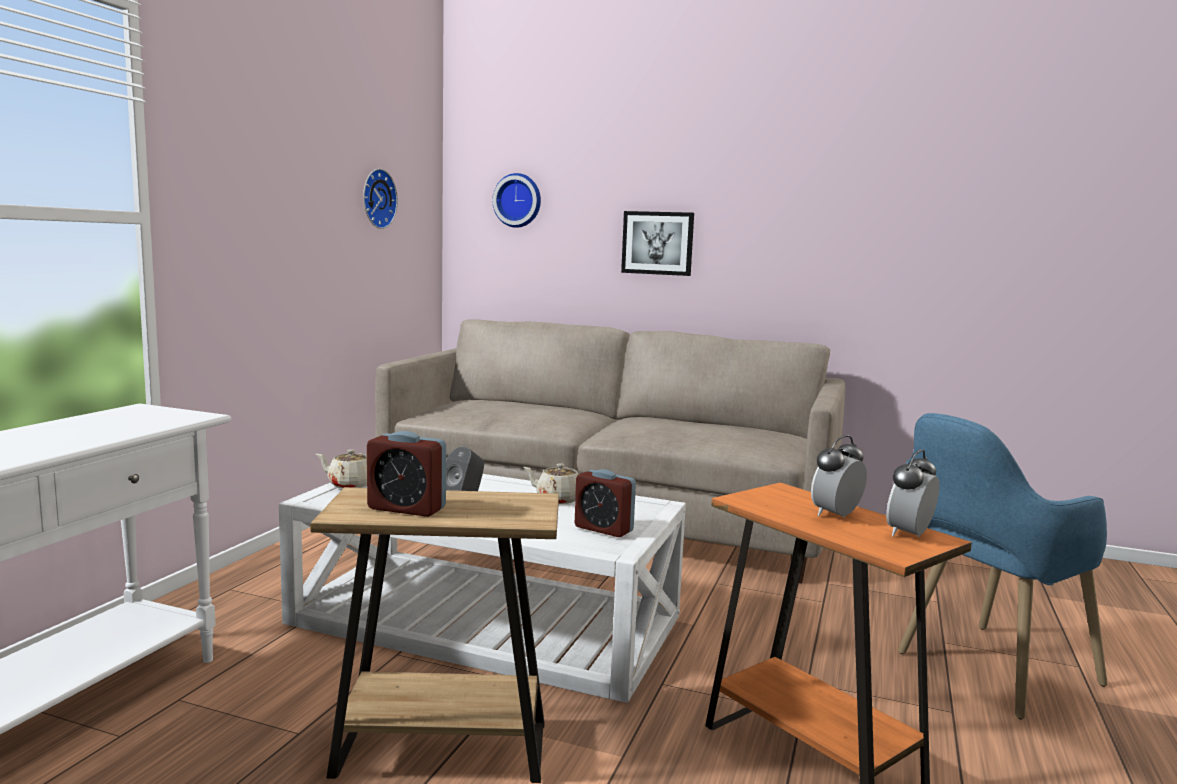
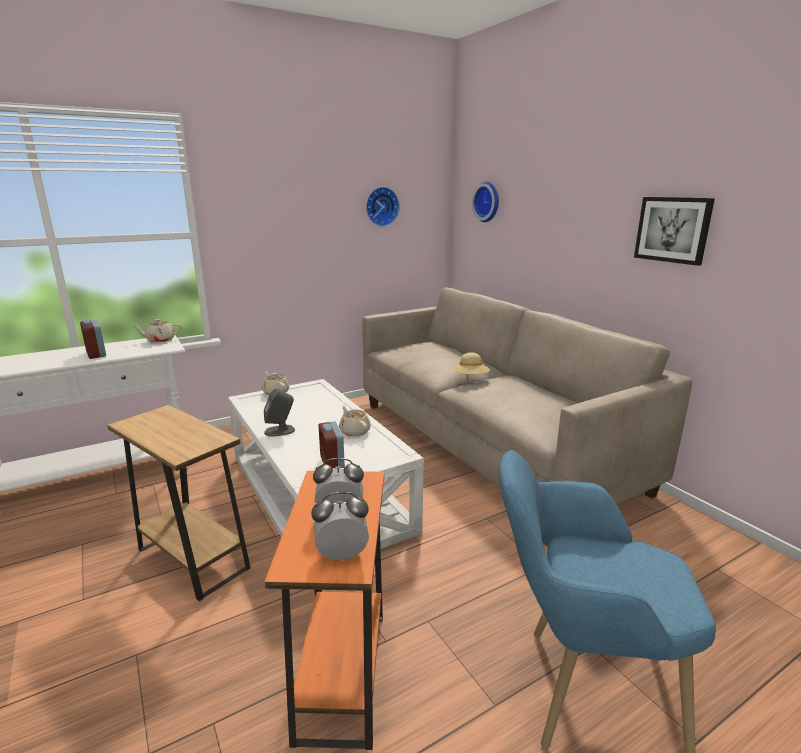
camera: 40 degrees right, 10 degrees up
(139, 411) = (160, 340): none -> beige teapot
(407, 508) = (155, 427): alarm clock -> alarm clock (96, 354)
(604, 422) = (471, 378): none -> beige hat
(657, 243) = (567, 238): picture -> picture (673, 229)

